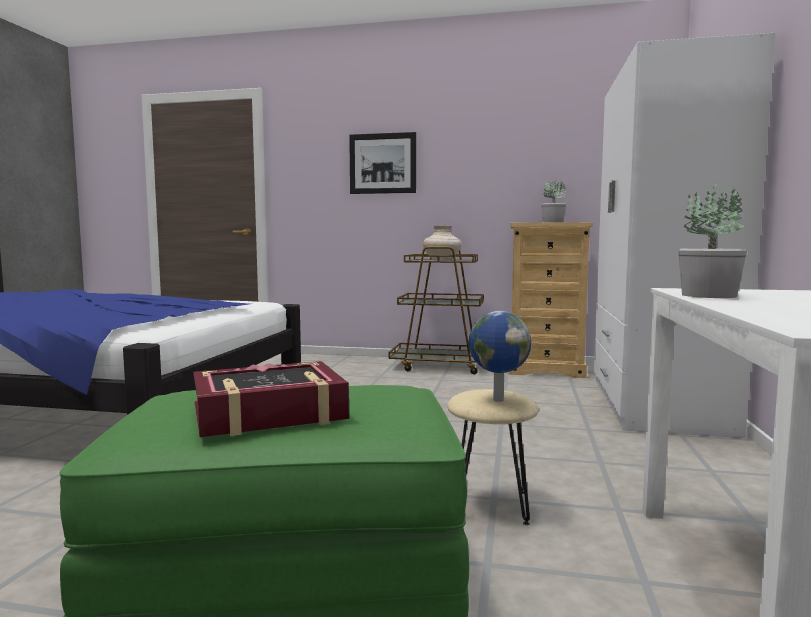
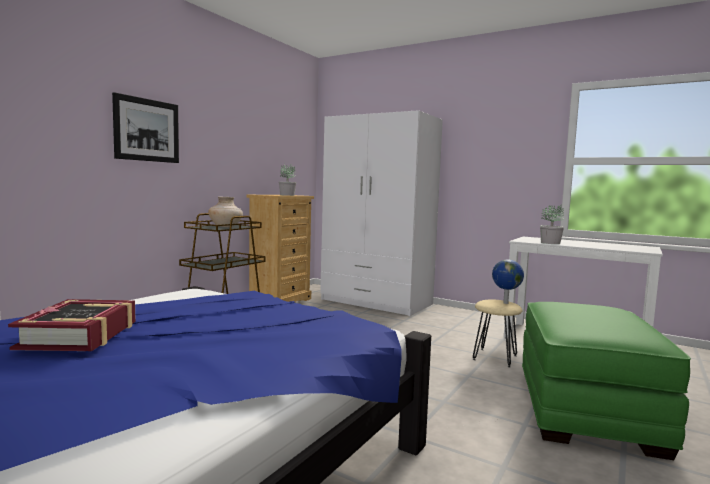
camera: 70 degrees left, 0 degrees up
(269, 413) = (612, 319): book -> book (80, 335)

